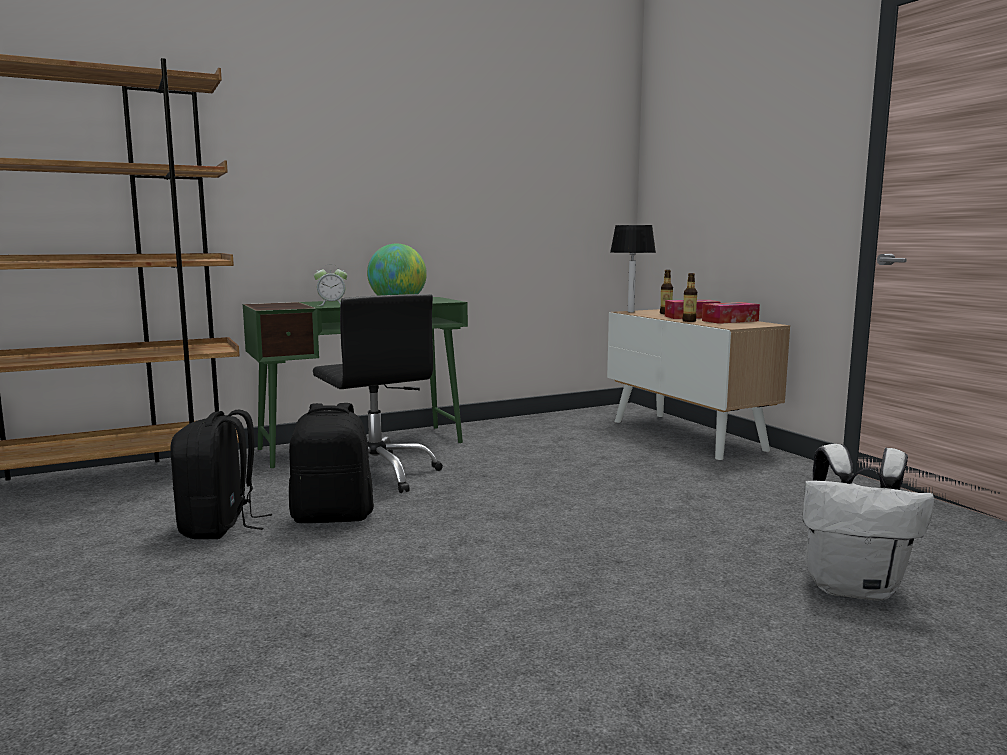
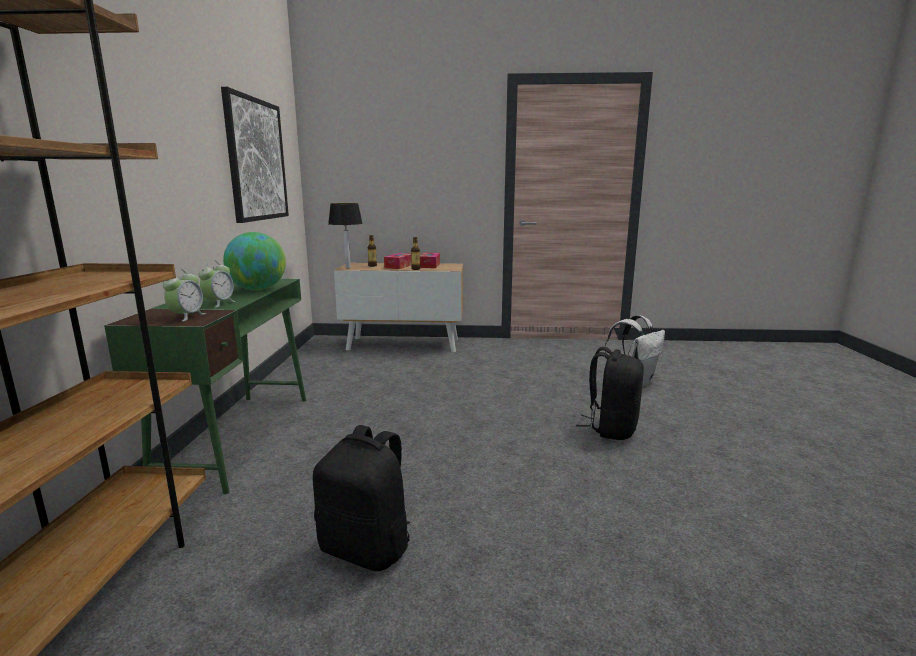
camera: 60 degrees left, 5 degrees up
(280, 306) = (187, 316): none -> alarm clock
(333, 516) = (407, 485): black backpack -> black backpack (611, 428)
(377, 474) = (331, 447): black office chair -> none
(521, 175) = (256, 160): none -> picture

